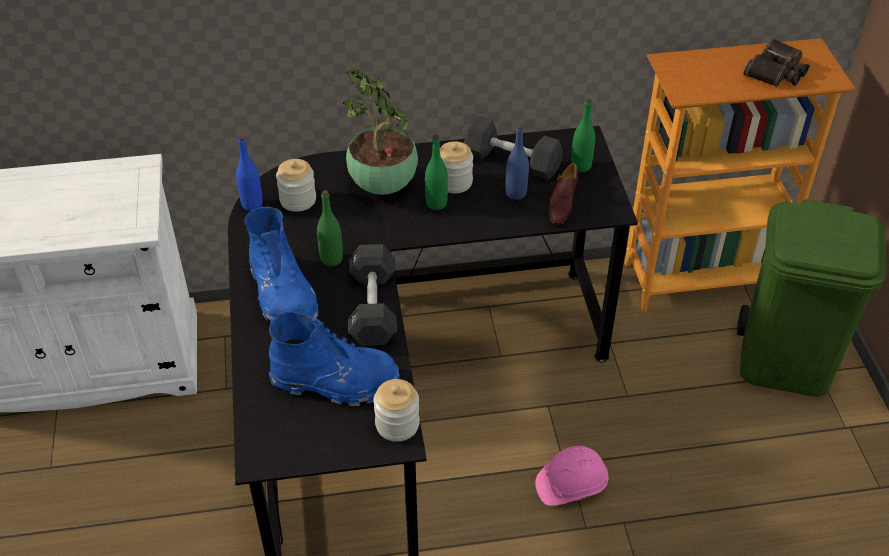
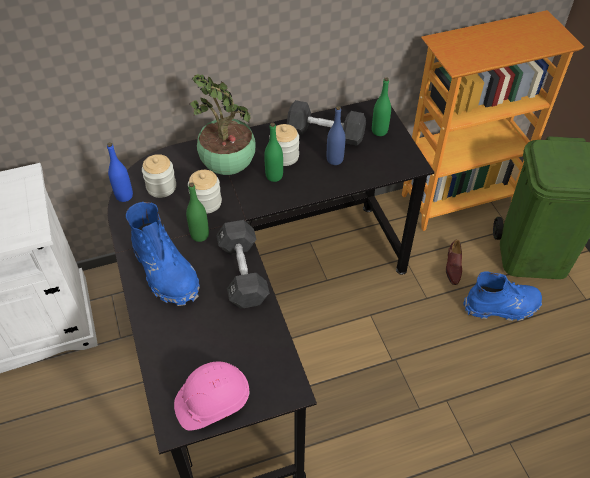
camera: 10 degrees left, 5 degrees up
(335, 382) = (226, 344): blue boot -> blue boot (501, 307)
(397, 424) = (286, 375): jar -> jar (206, 202)
(562, 203) = (373, 164): brown shoe -> brown shoe (453, 267)
(571, 485) = (401, 376): pink hard hat -> pink hard hat (212, 401)
(776, 71) = (523, 40): binoculars -> none

